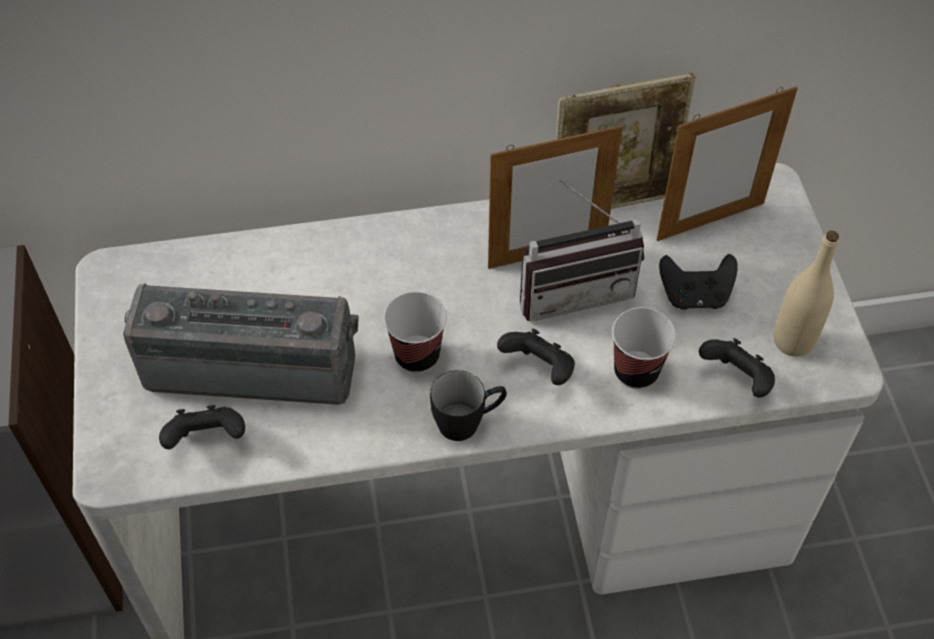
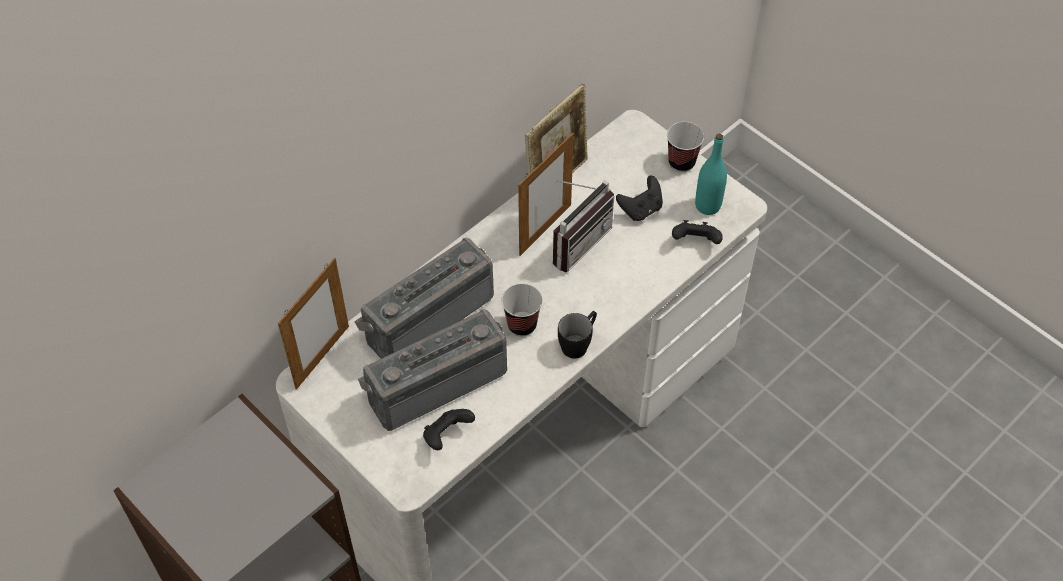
camera: 35 degrees left, 0 degrees up
(314, 277) = (426, 315): none -> radio
(539, 369) = (592, 294): black game controller -> none
(636, 371) = (642, 267): cup -> cup (681, 162)
(710, 221) = (617, 163): picture frame -> picture frame (322, 357)
(793, 341) = (707, 206): beige bottle -> turquoise bottle

